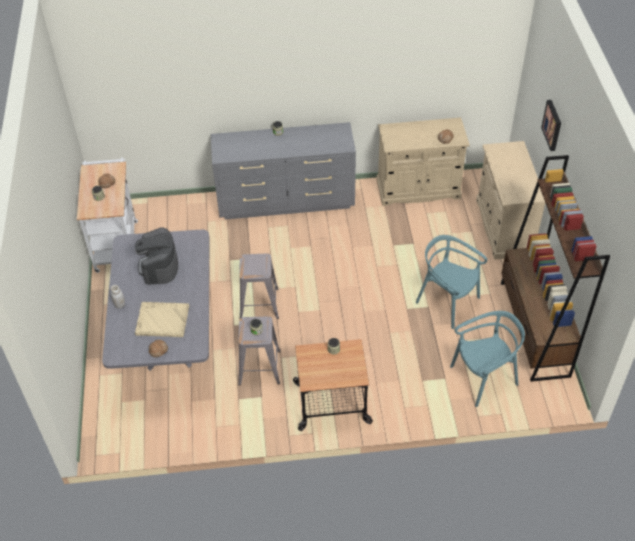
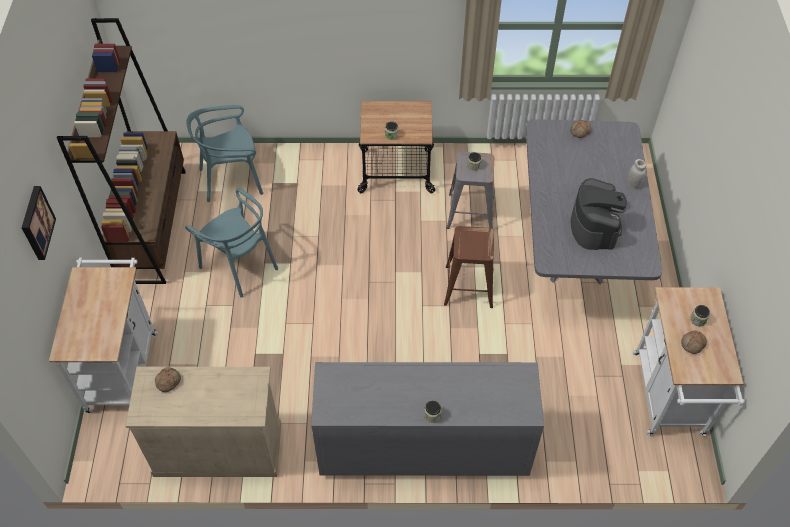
camera: 175 degrees left, 5 degrees up
(162, 320) = (581, 162): beige tray -> none
(259, 304) = (468, 286): grey stool -> brown stool
(503, 227) = (123, 366): beige cabinet -> white cart

